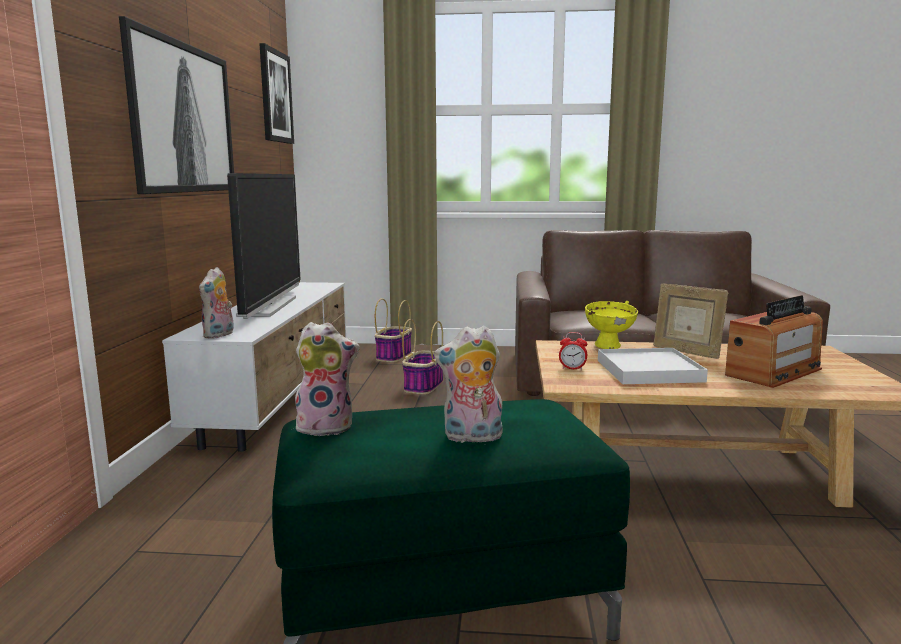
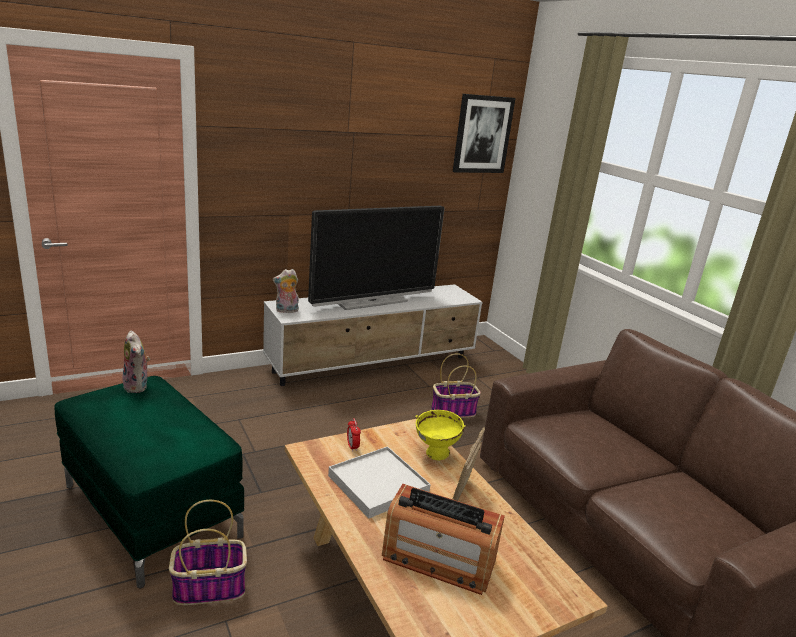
camera: 55 degrees right, 10 degrees up
(182, 118) = (324, 164): picture -> none
(394, 356) = (503, 378): basket -> basket (210, 587)
(471, 437) = (134, 429): plush toy -> none

